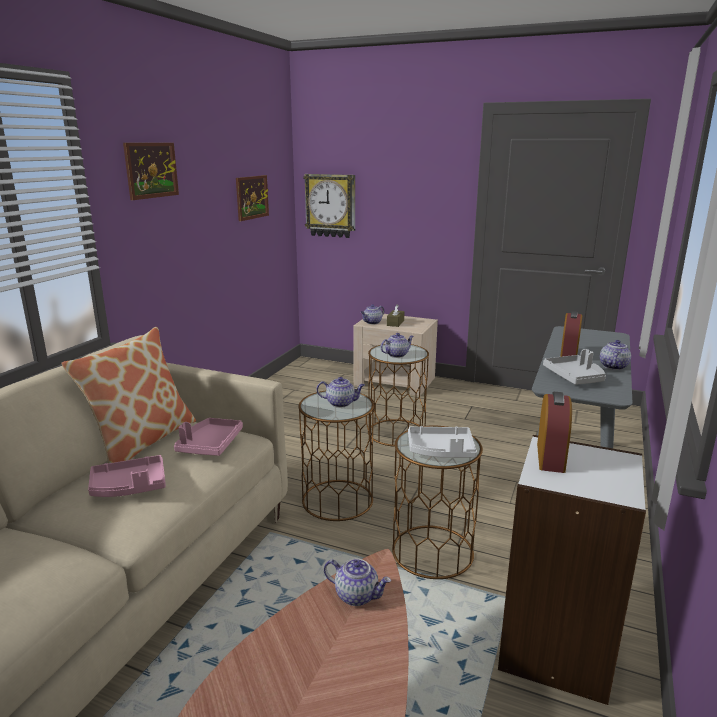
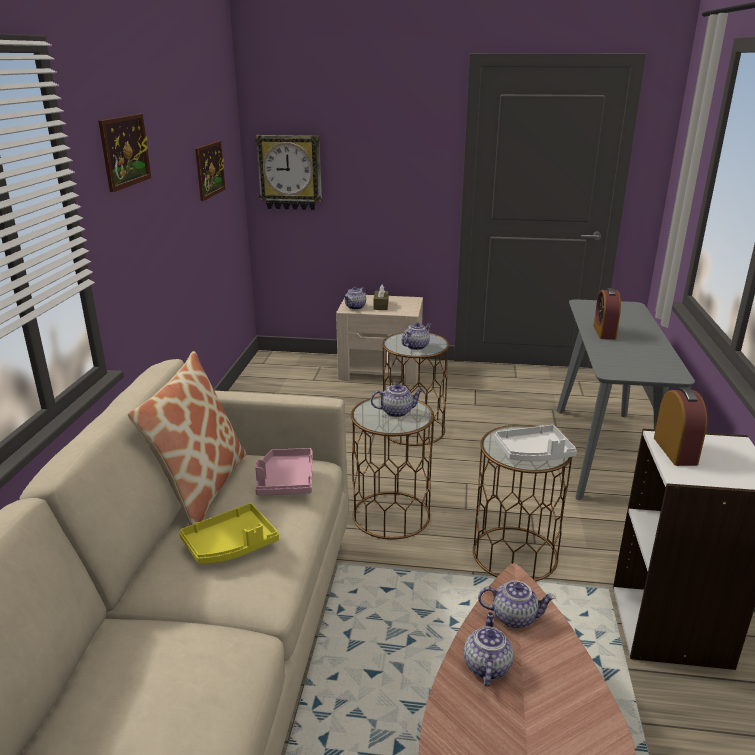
camera: 15 degrees left, 5 degrees up
(129, 487) = (231, 545): pink tray -> yellow tray
(575, 377) = (627, 358): grey tray -> none
(613, 366) = (652, 341): teapot -> teapot (486, 666)

